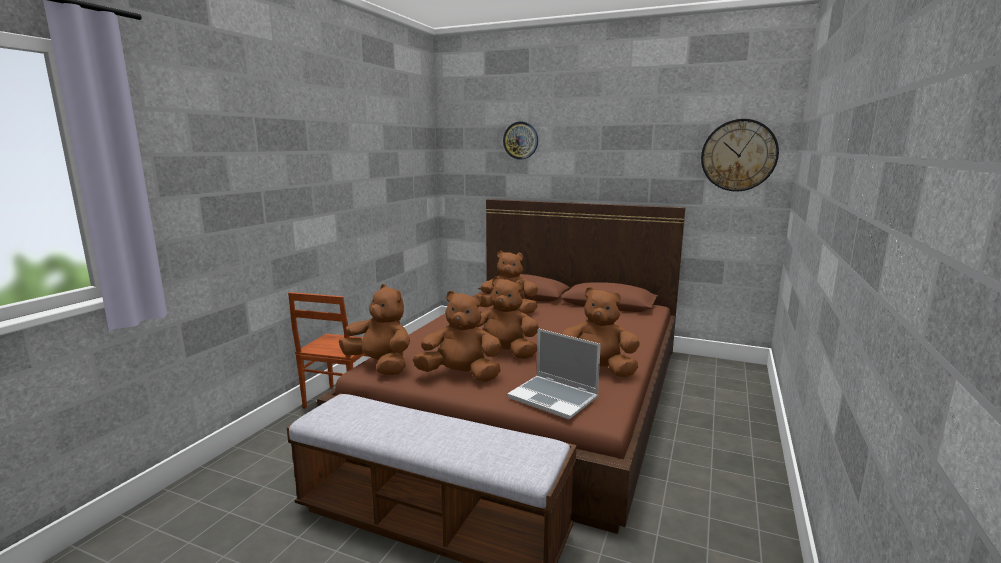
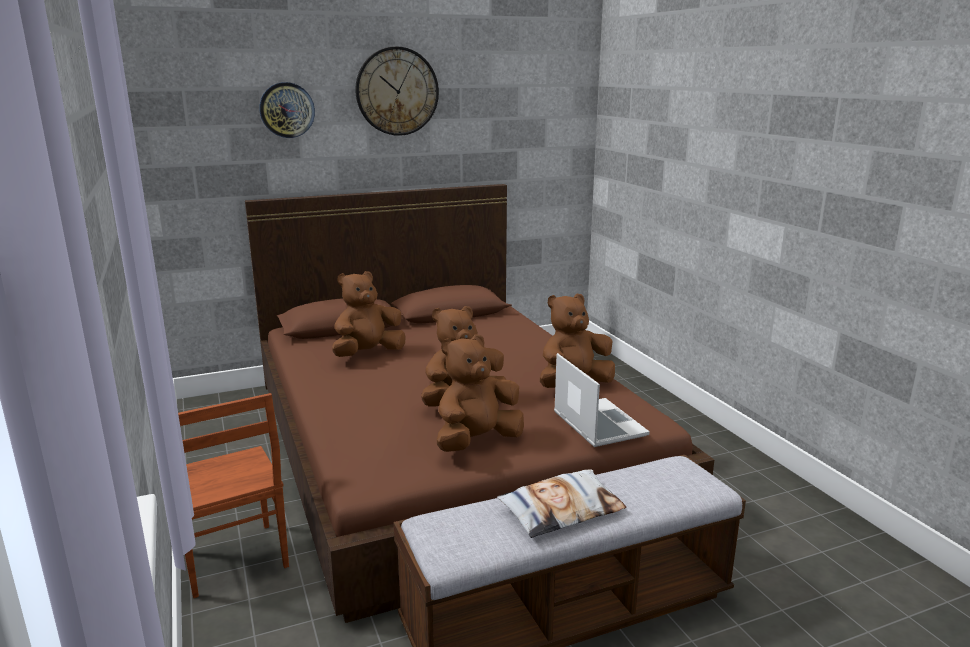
camera: 45 degrees left, 5 degrees up
(380, 365) = (369, 471): brown plush toy -> none
(410, 428) = (561, 510): none -> pillow
(554, 398) = (597, 424): laptop -> laptop turned 105 degrees counterclockwise
(738, 155) = (548, 122): wall clock -> wall clock (397, 91)

